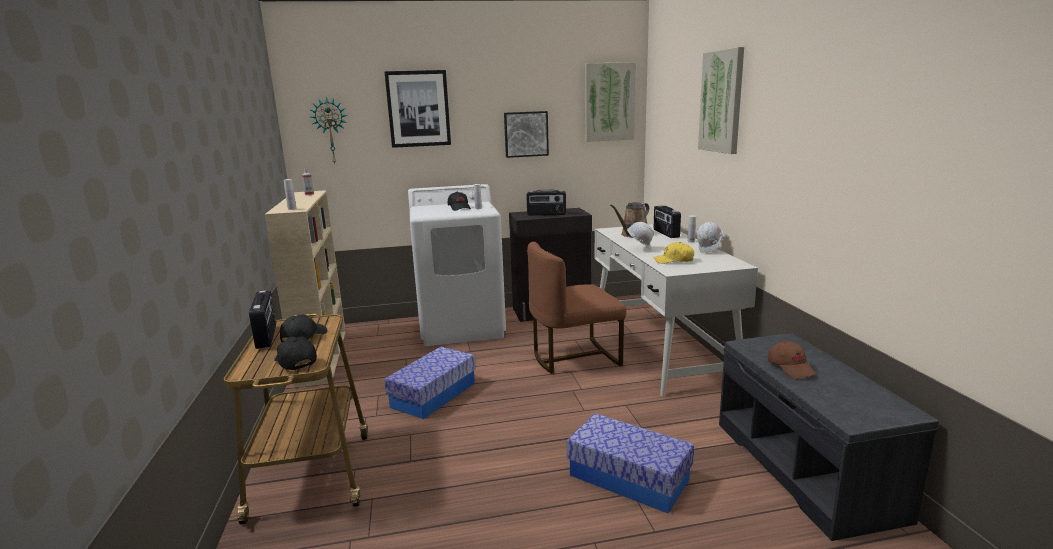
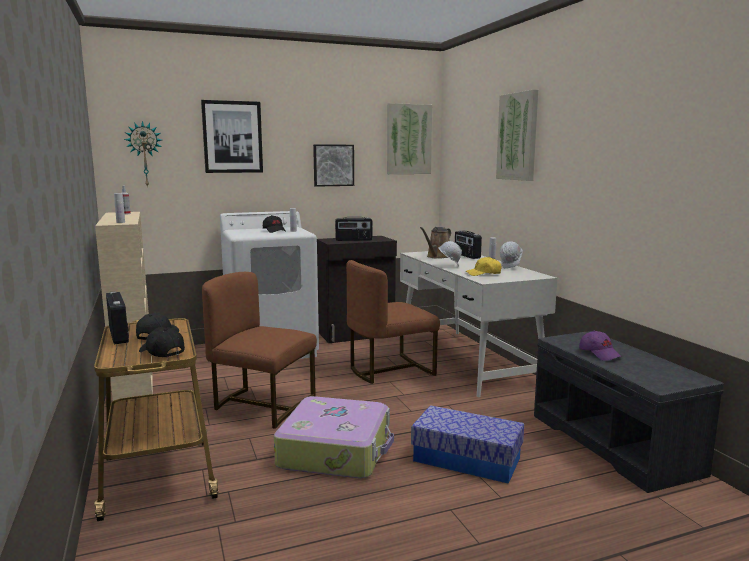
camera: 10 degrees left, 5 degrees down
(433, 395) = (262, 405): storage box -> brown chair
(492, 456) = (336, 451): none -> suitcase
(791, 368) = (599, 354): brown cap -> purple cap

